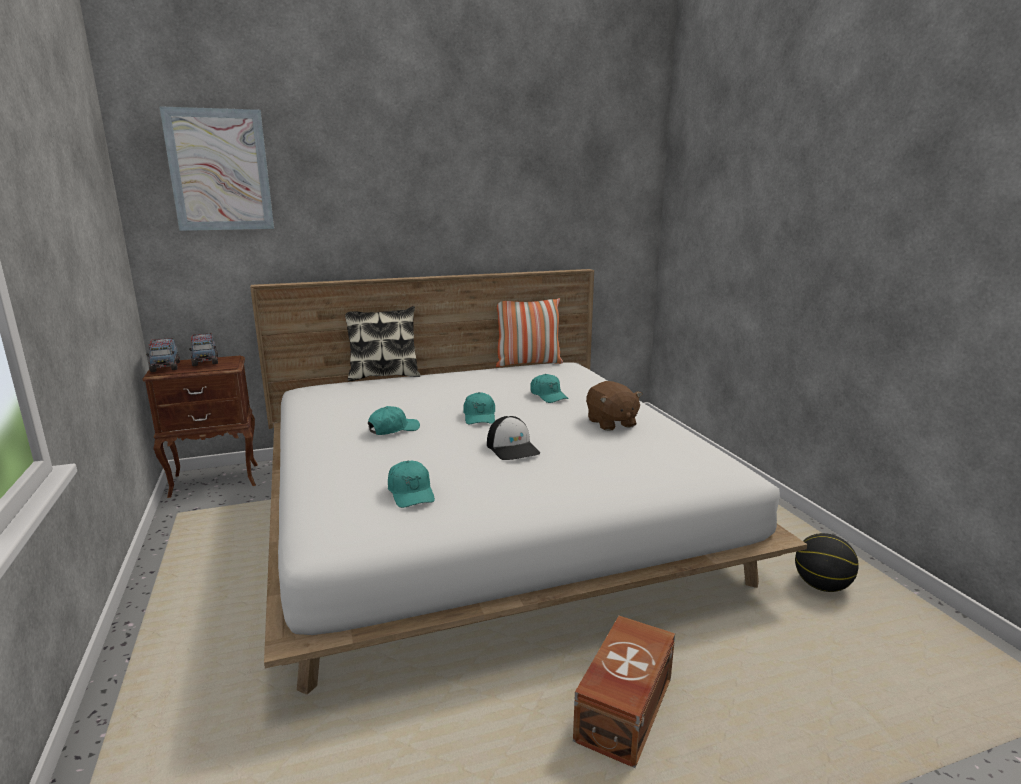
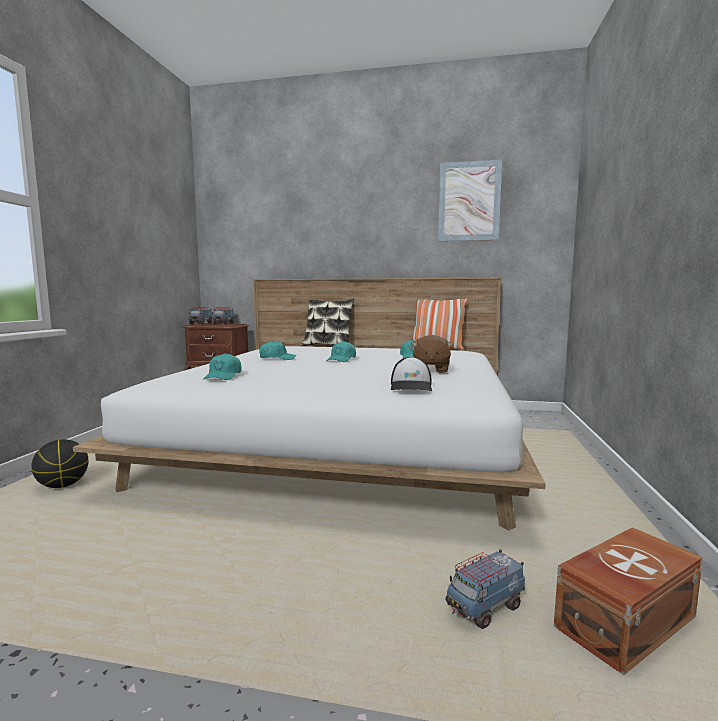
camera: 30 degrees right, 10 degrees down
(220, 170) = (247, 210): picture -> picture (469, 201)
(513, 448) = (329, 370): cap -> cap (411, 386)
(622, 710) = (274, 564): brown storage box -> brown storage box (622, 622)
(818, 675) = (484, 607): none -> toy truck
(821, 586) = (586, 549): basketball -> basketball (62, 486)

